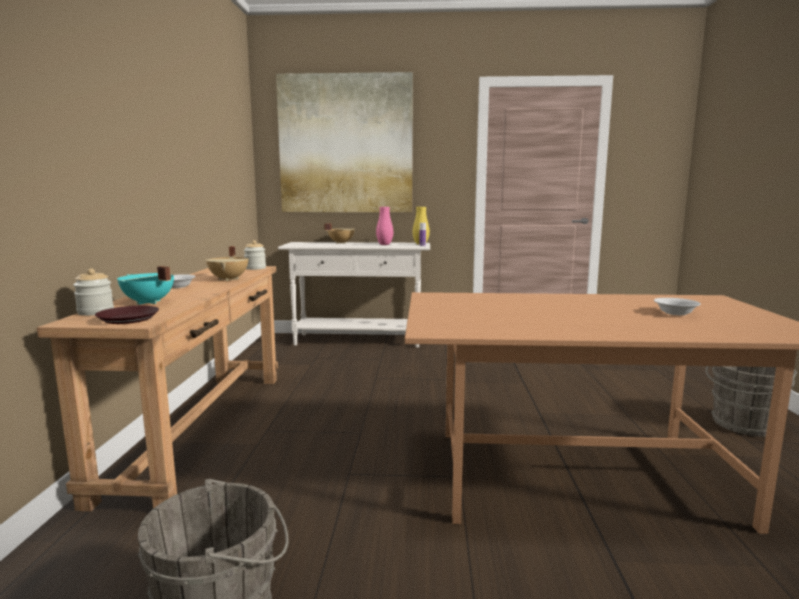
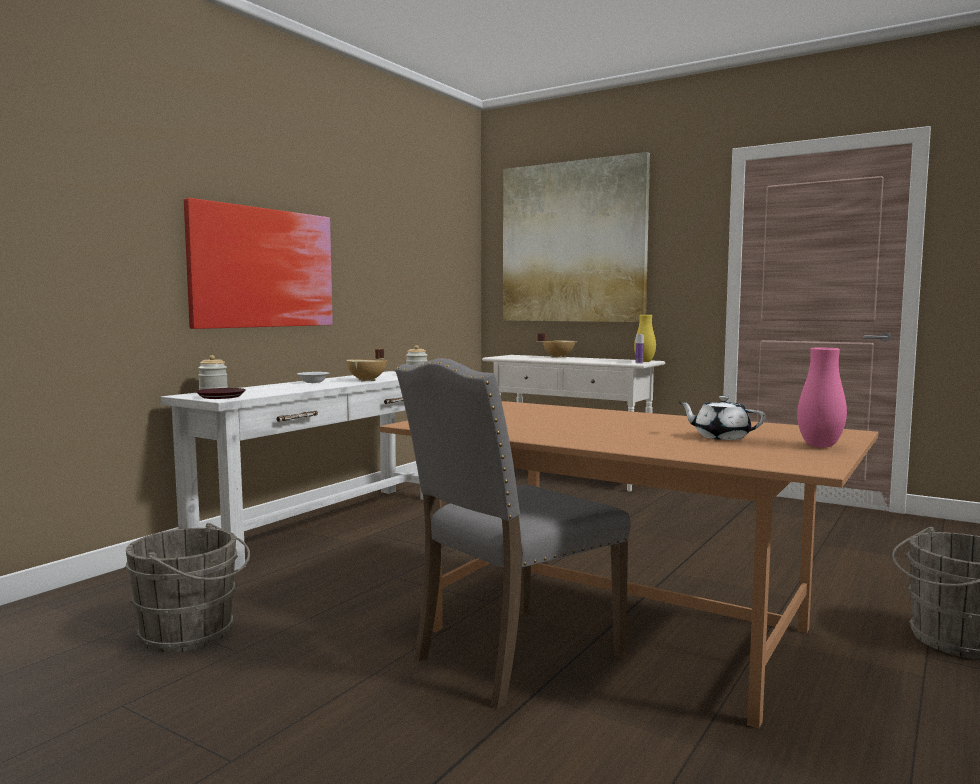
camera: 30 degrees right, 5 degrees down
(111, 161) = (263, 268): none -> picture
(148, 302) = (261, 389): turquoise cooking pot -> none
(202, 428) = (324, 523): brown console table -> white console table
(384, 244) = (599, 360): pink vase -> pink vase (820, 446)
(550, 528) = (512, 657): none -> grey chair
(675, 313) = (720, 437): white bowl -> white teapot

